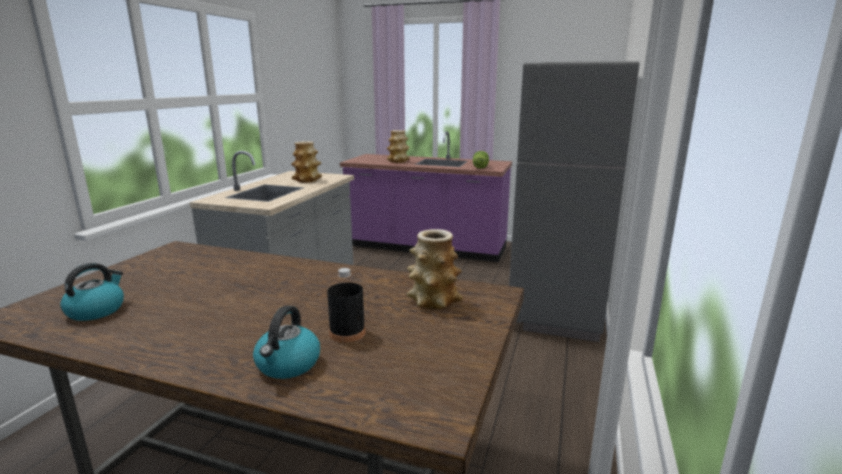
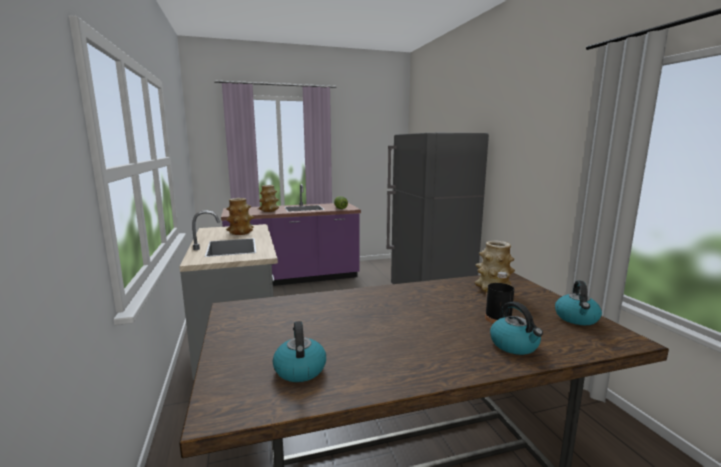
camera: 35 degrees left, 5 degrees down
(442, 369) = (577, 318): none -> kettle

